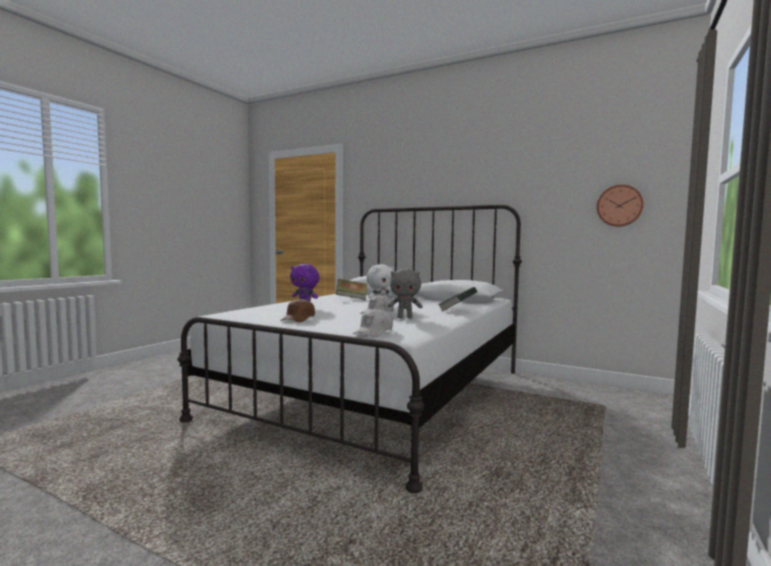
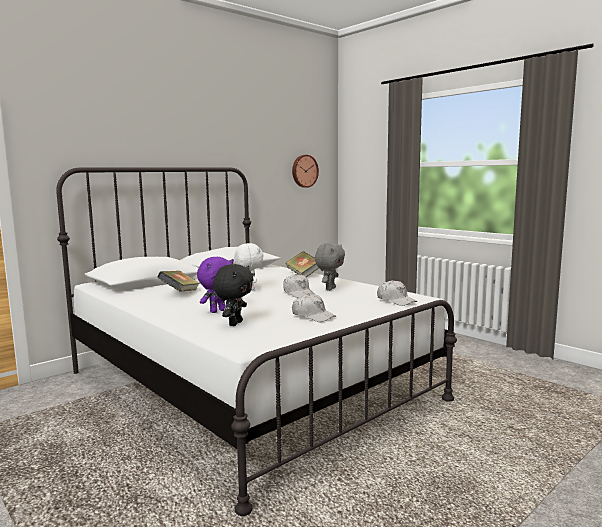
camera: 70 degrees left, 5 degrees up
(272, 310) = (234, 323): none -> black plush toy
(298, 319) = (313, 316): brown cap -> white cap

